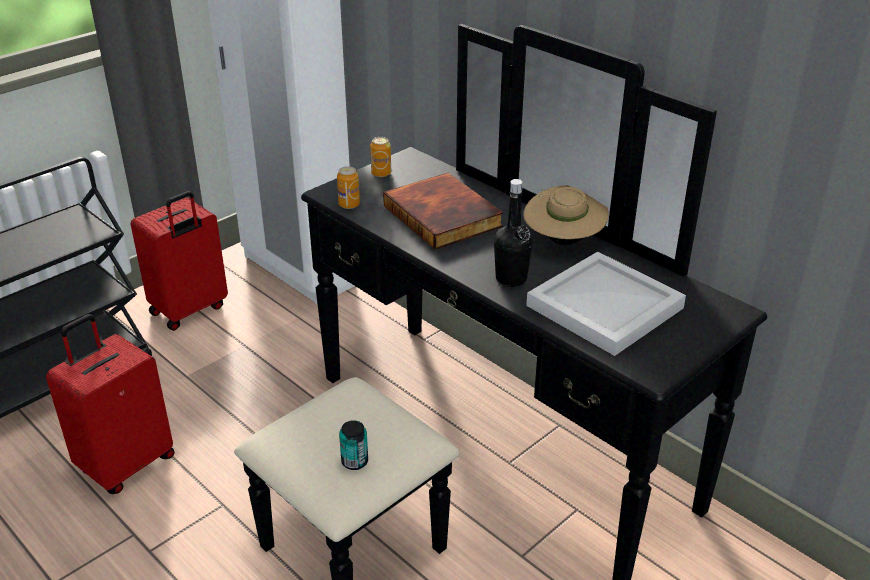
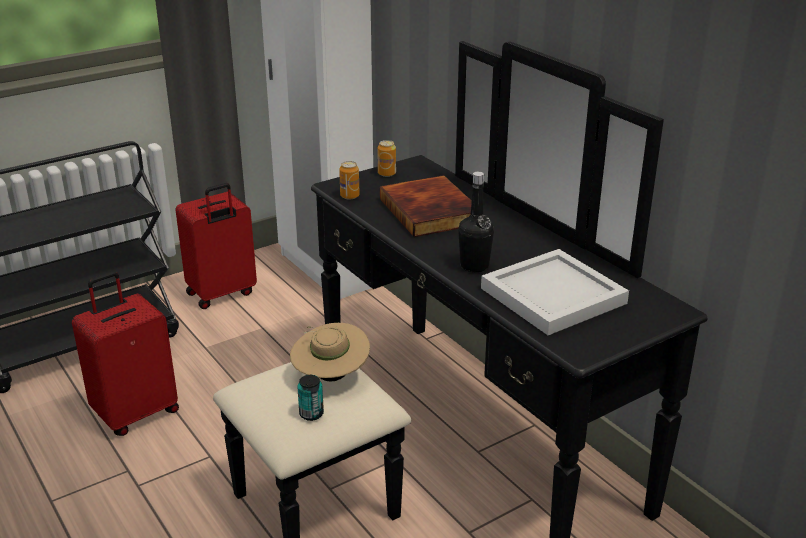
camera: 10 degrees right, 5 degrees down
(563, 241) = (533, 240): beige hat -> beige hat (330, 376)

